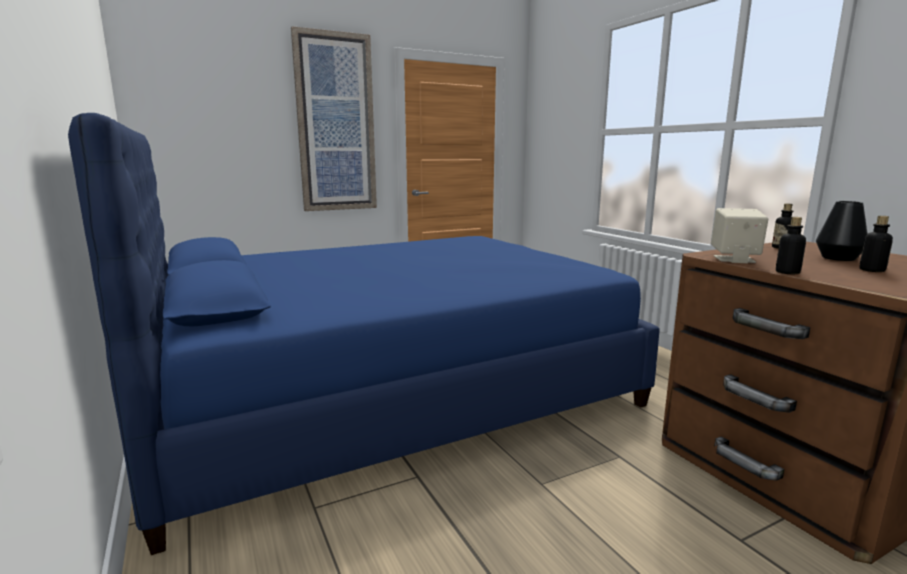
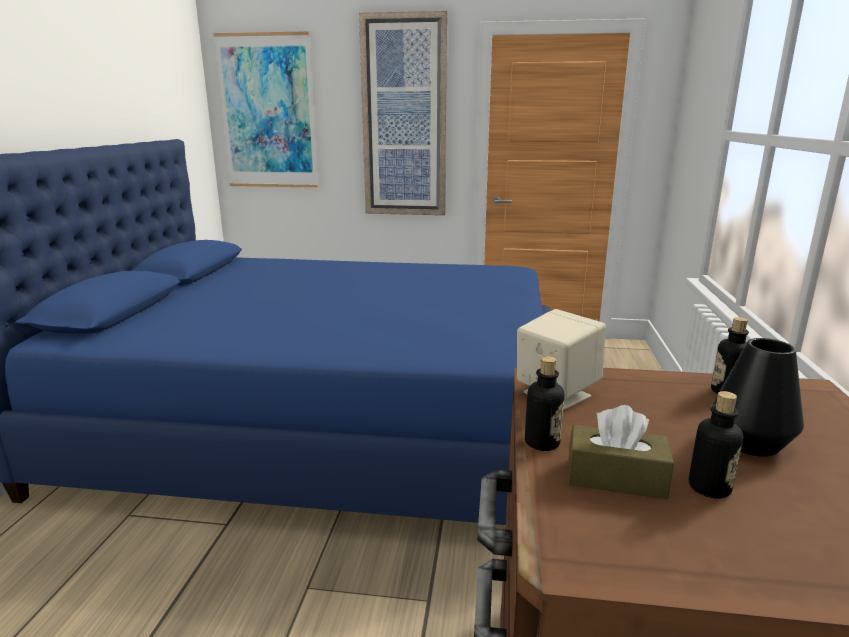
camera: 35 degrees right, 5 degrees up
(194, 114) = (268, 112): none -> picture
(843, 274) = (615, 477): none -> brown tissue box

